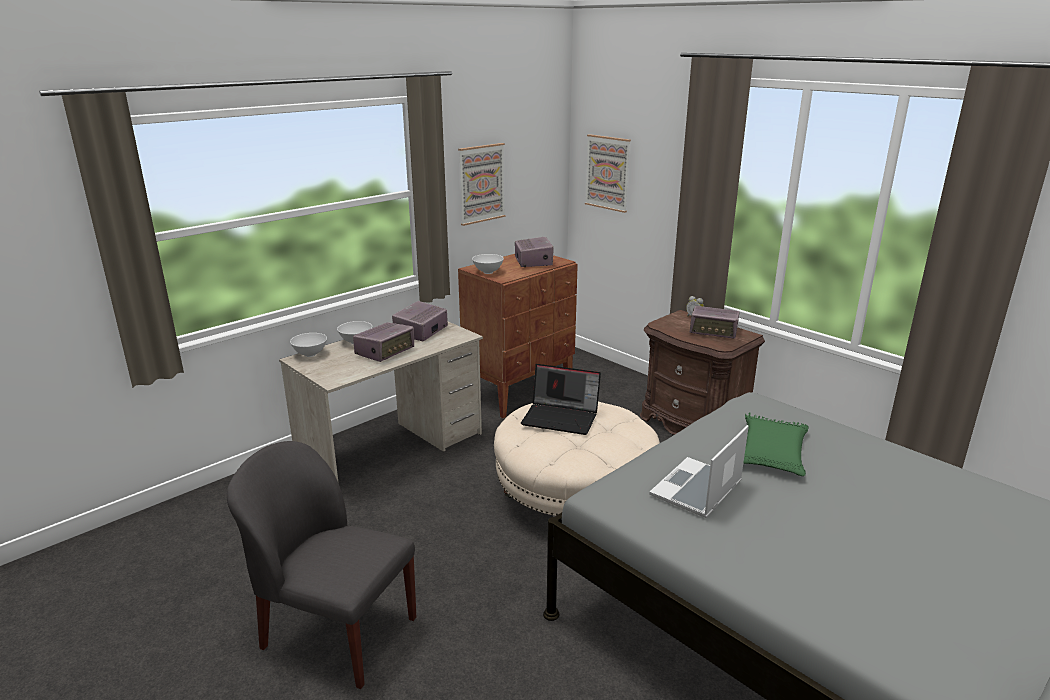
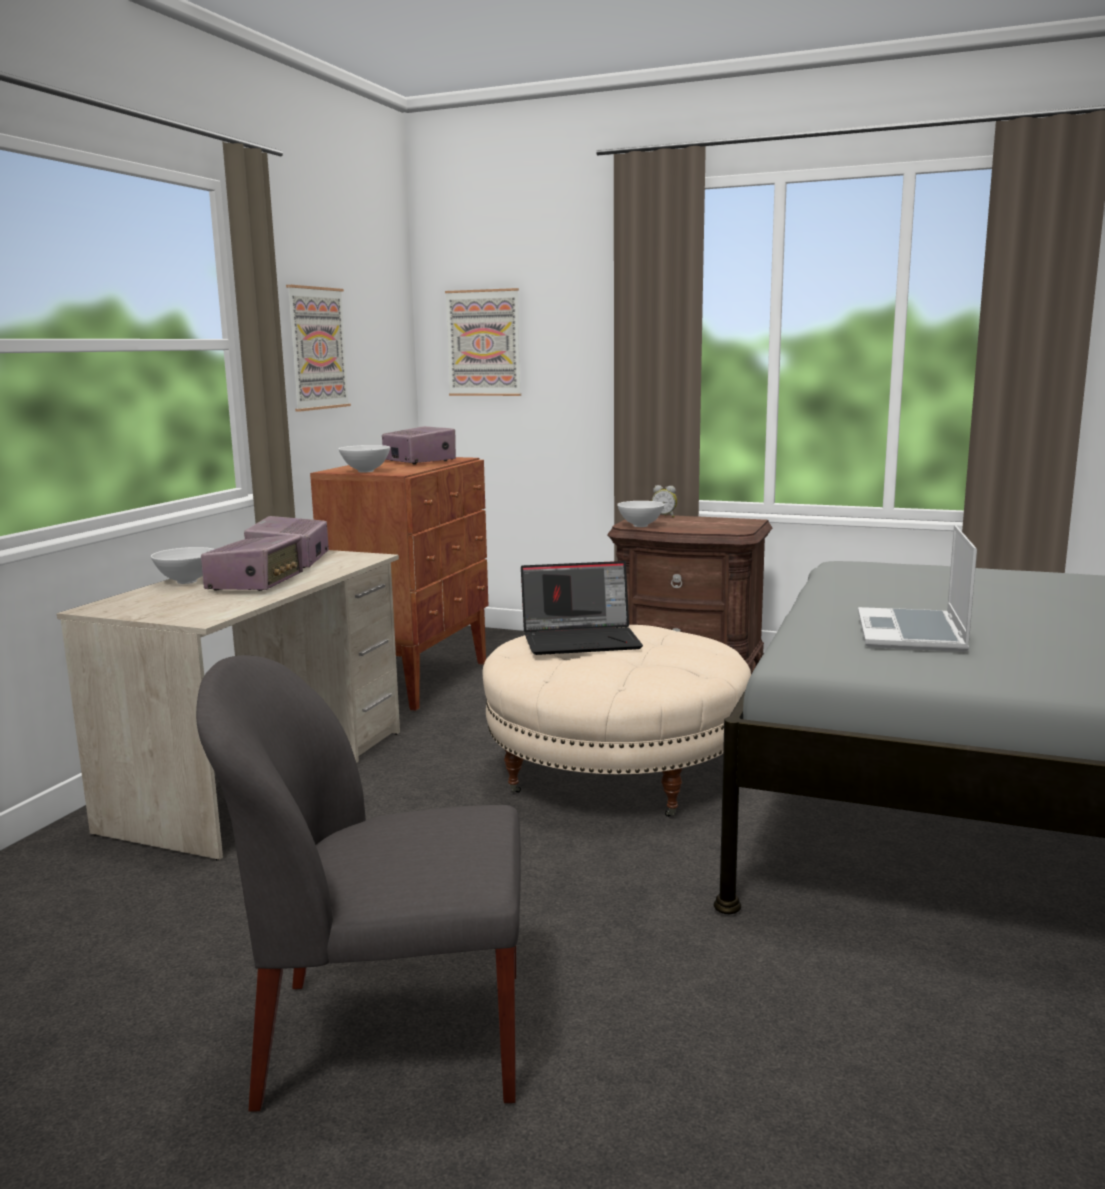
camera: 25 degrees left, 10 degrees down
(310, 354) = (116, 601): white bowl -> white bowl (641, 526)
(713, 331) = (707, 523): radio -> none
(771, 451) = (937, 593): green pillow -> none

